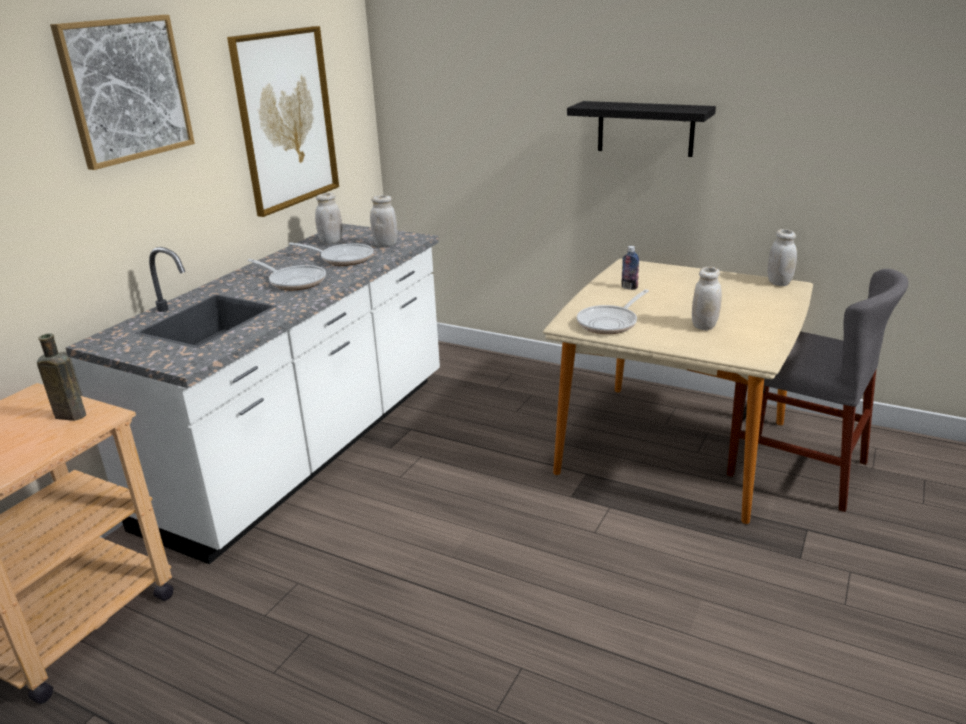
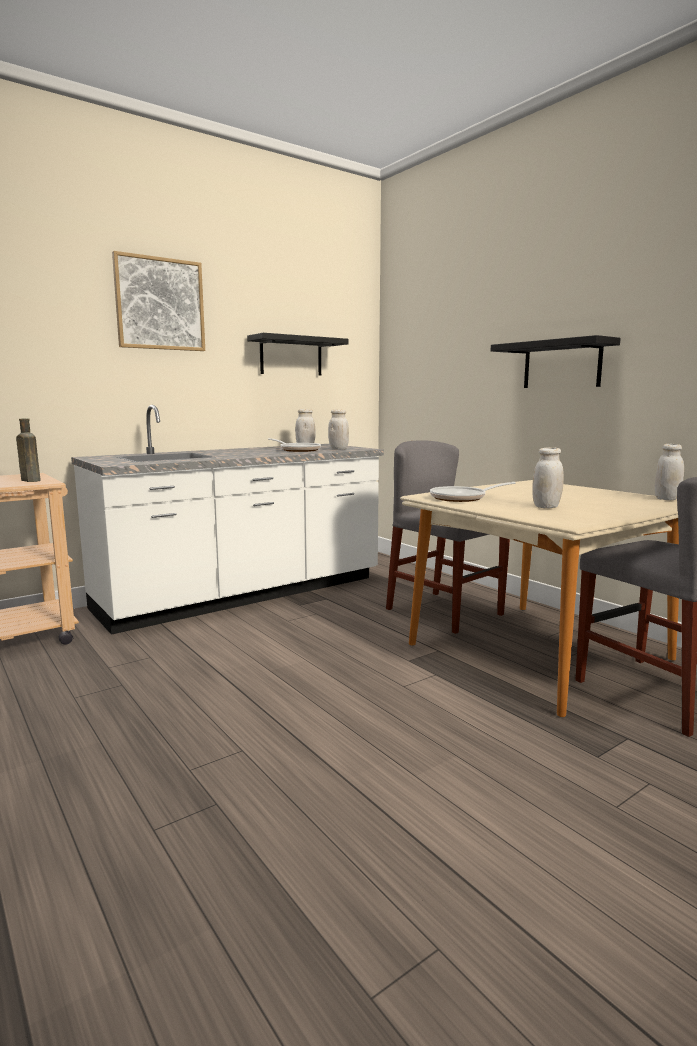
camera: 25 degrees right, 15 degrees down
(286, 119) = (291, 356): picture -> black shelf
(294, 281) = (247, 453): frying pan -> none
(548, 415) = (444, 612): none -> grey chair
(629, 287) = (512, 489): bottle -> none

